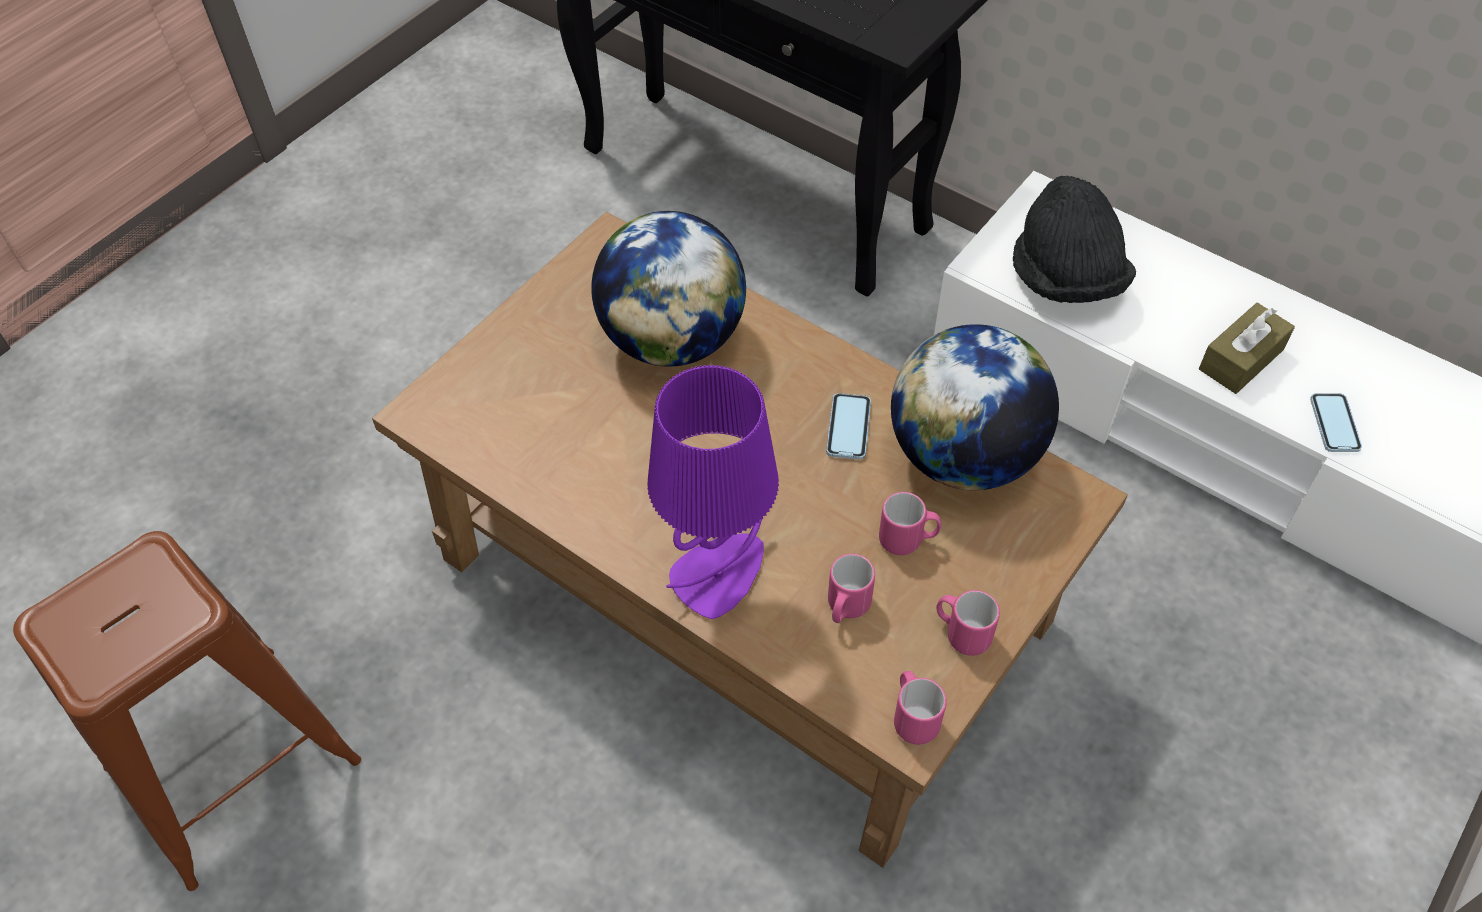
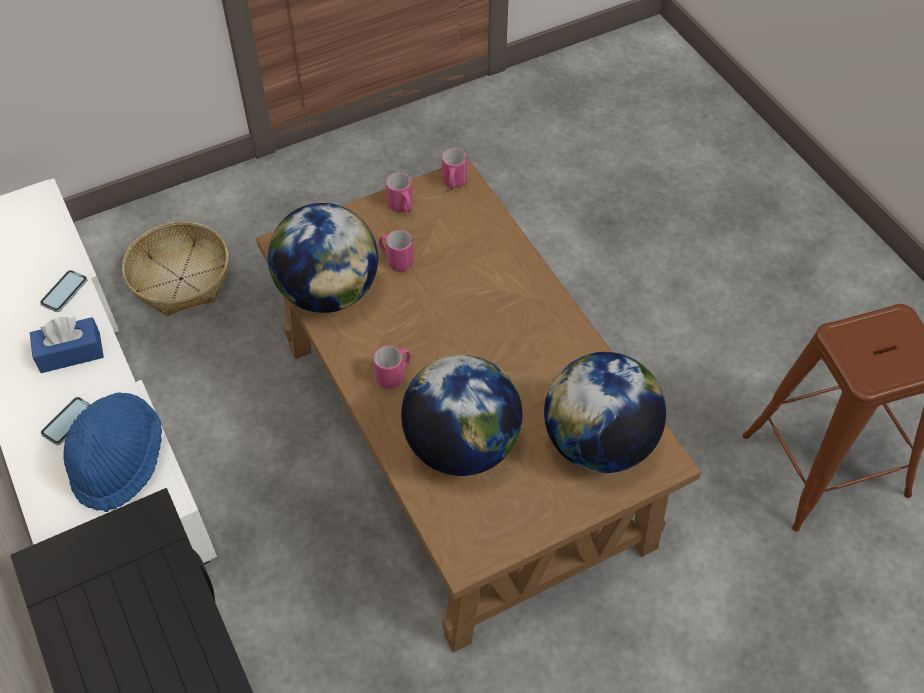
camera: 155 degrees left, 0 degrees up
(509, 402) = (598, 443): none -> globe
(718, 573) = (514, 283): purple table lamp -> none
(846, 608) = (454, 240): pink mug -> pink mug (394, 375)
(848, 428) = (384, 335): phone -> phone (68, 422)
(1066, 278) = (118, 462): black hat -> blue hat
(1241, 359) = (70, 353): brown tissue box -> blue tissue box
(1287, 658) = (181, 278): none -> basket

